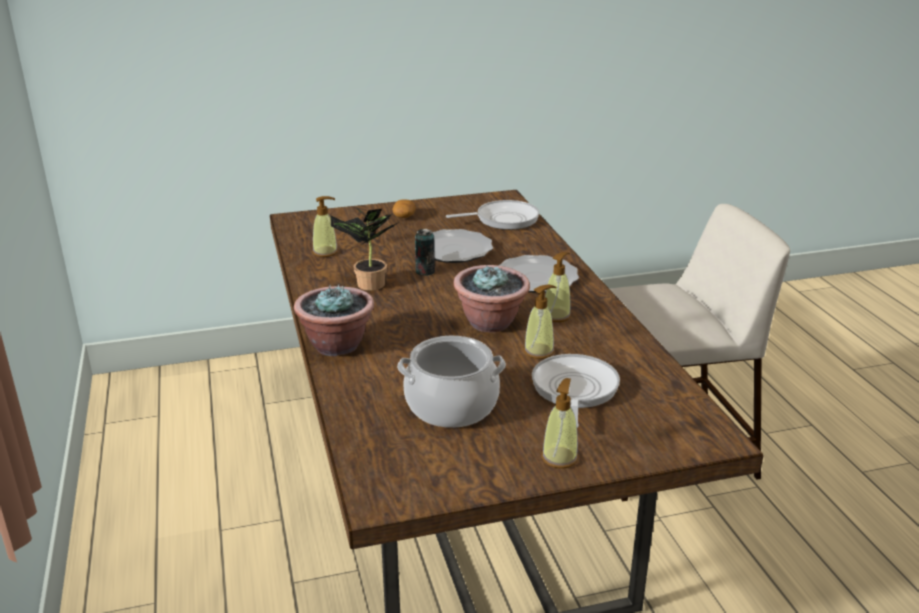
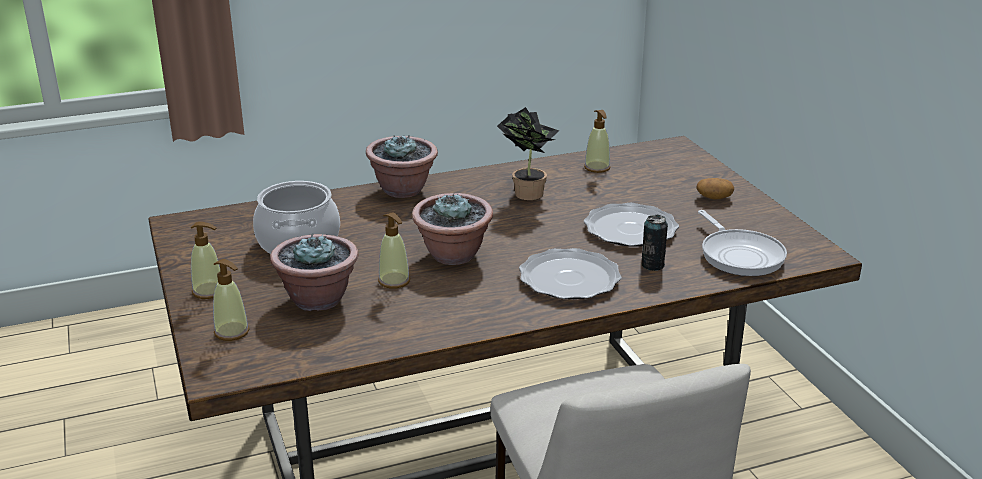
camera: 85 degrees right, 0 degrees up
(425, 272) = (566, 217): can -> can (652, 265)
(556, 316) = (474, 291): soap dispenser -> soap dispenser (232, 332)
(574, 390) = (318, 299): frying pan -> potted plant

